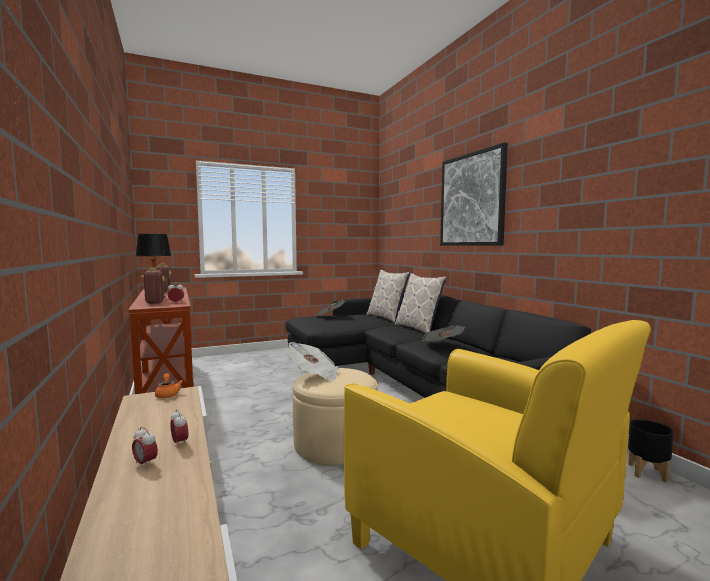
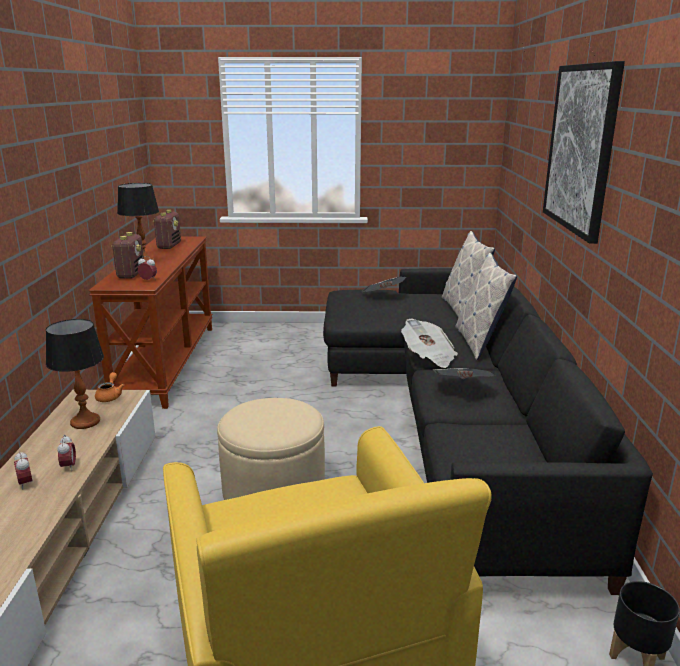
camera: 25 degrees right, 15 degrees up
(161, 413) = (85, 422): none -> table lamp
(314, 375) = (250, 408): newspaper -> newspaper (429, 357)

